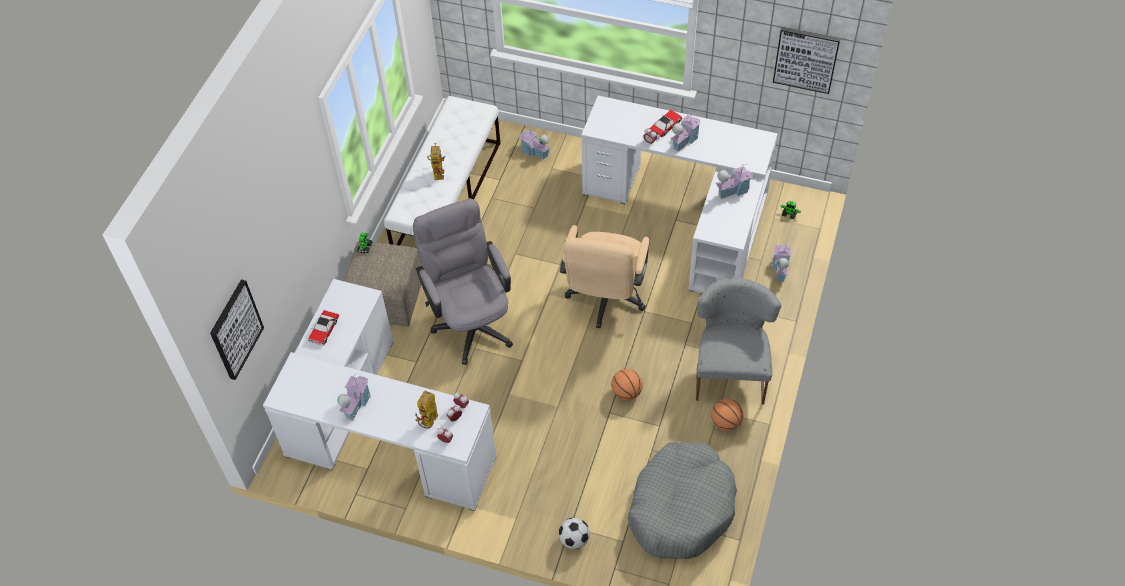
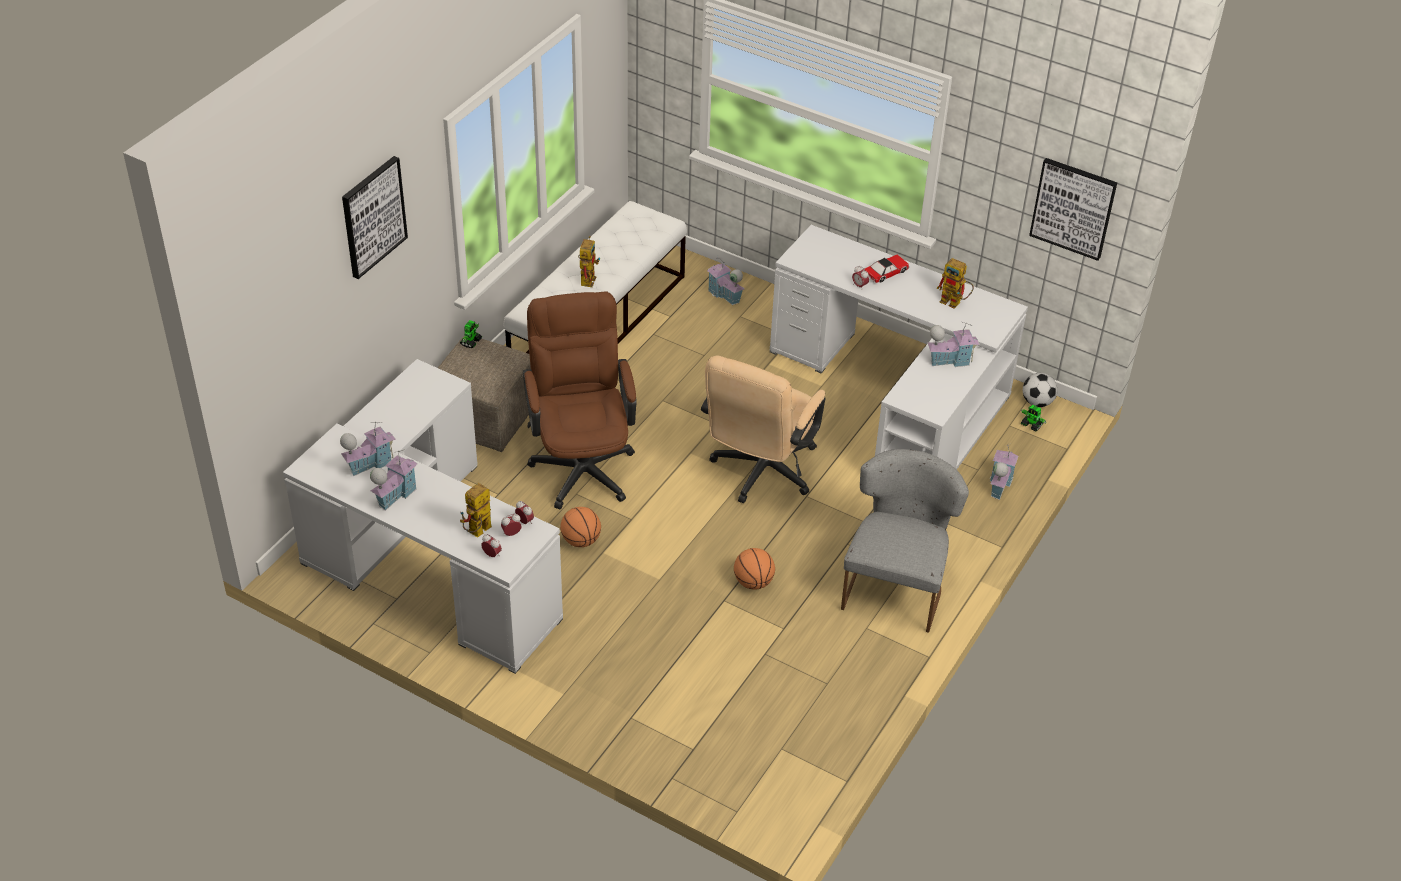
camera: 10 degrees right, 10 degrees down
(235, 329) = (268, 358): picture -> picture (373, 216)
(324, 330) = (386, 410): toy car -> none
(471, 320) = (582, 462): grey office chair -> brown office chair
(574, 540) = (631, 734): football -> football (1037, 402)
(681, 507) = (781, 727): grey dog bed -> none
(684, 141) = (904, 293): toy house -> toy house (370, 463)
(723, 141) = (954, 302): none -> toy robot
(726, 422) = (872, 643): basketball -> basketball (581, 541)

